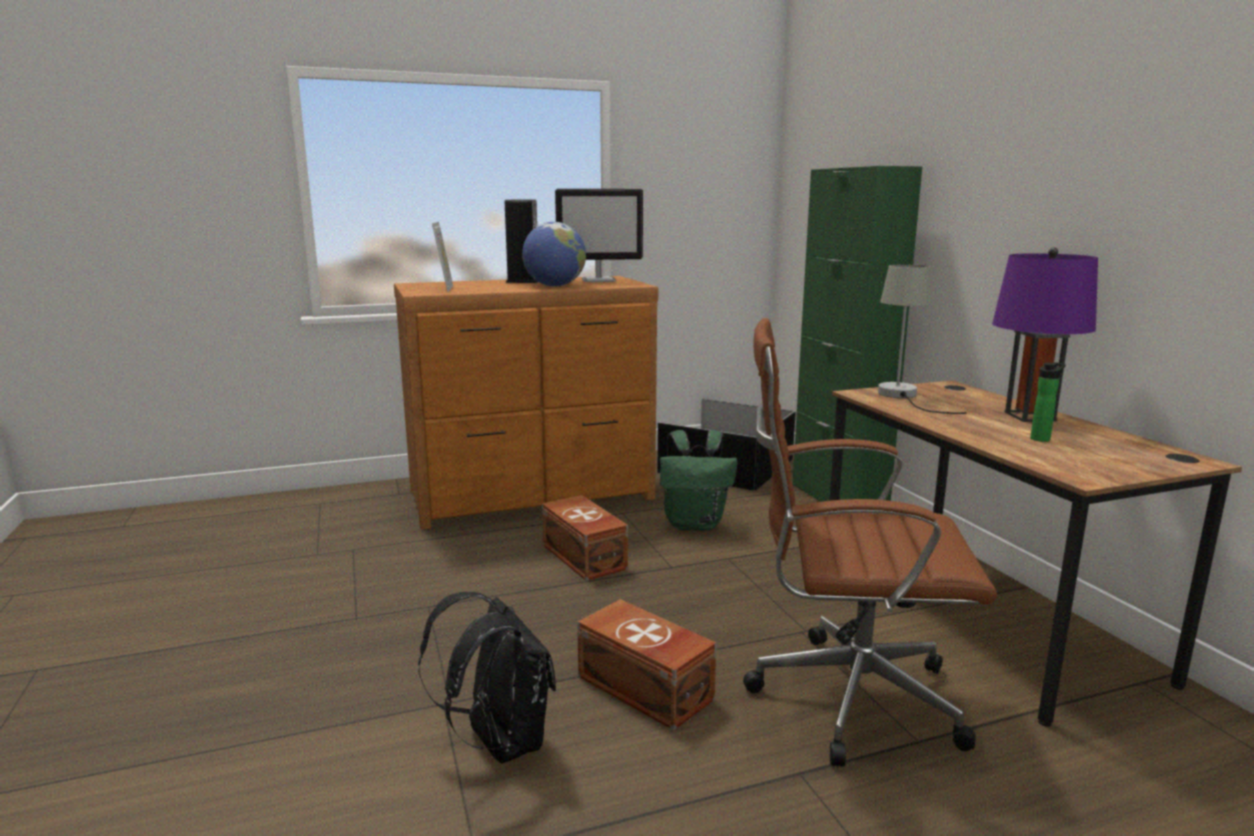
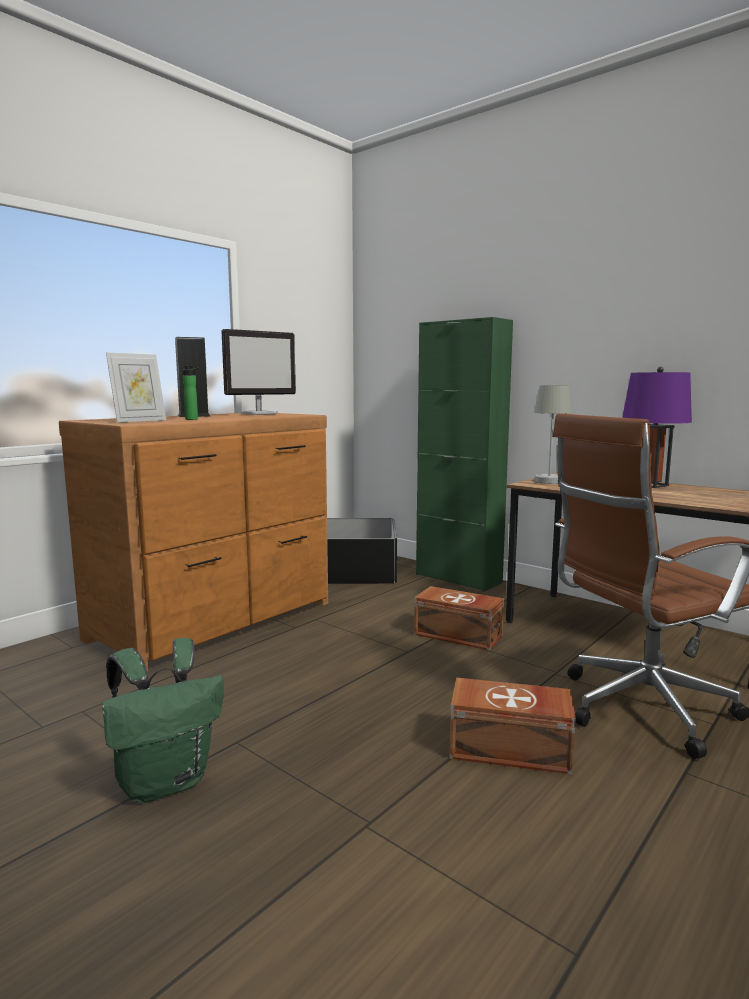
camera: 30 degrees left, 5 degrees down
(444, 288) = (139, 421): picture frame -> picture frame turned 75 degrees clockwise
(499, 742) = (460, 840): black backpack -> none
(555, 286) = (240, 417): globe -> none
(583, 557) = (328, 661): brown storage box -> brown storage box (458, 635)
(695, 524) = (383, 615): green backpack -> green backpack (166, 782)
(1041, 438) = (688, 495): bottle -> bottle (193, 419)

